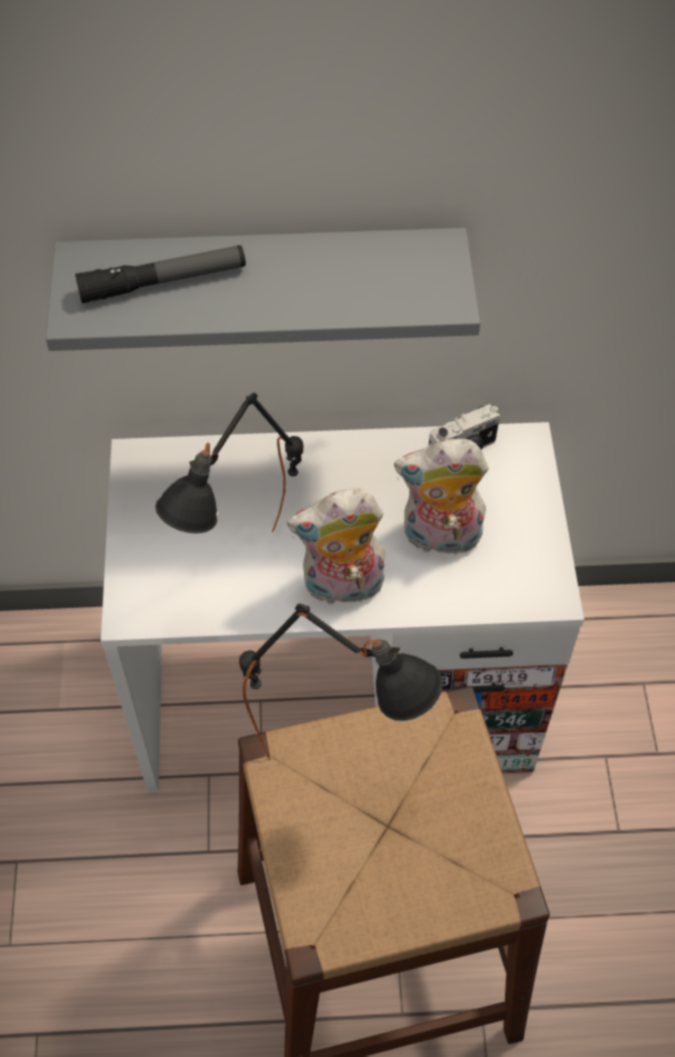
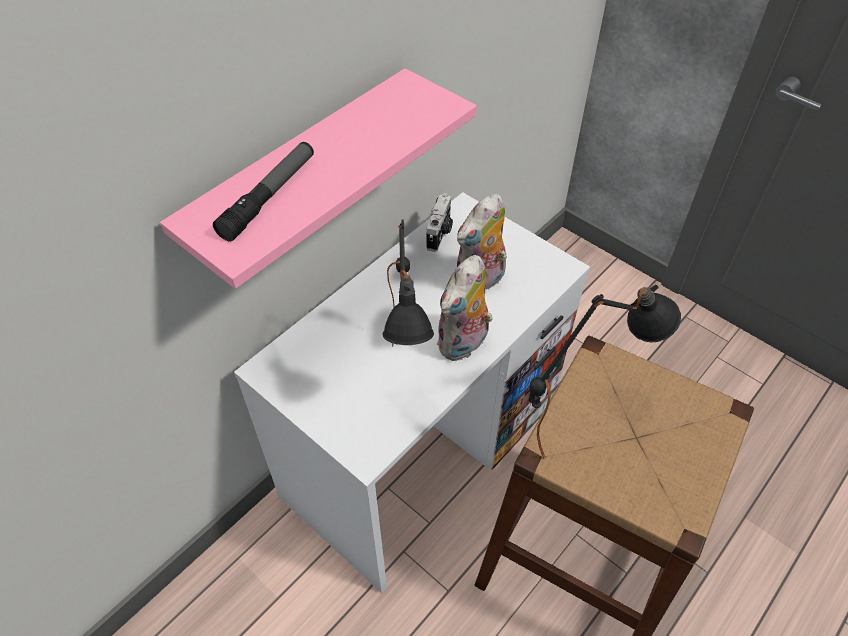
camera: 45 degrees left, 5 degrees down
(264, 282) = (301, 178): grey shelf -> pink shelf

